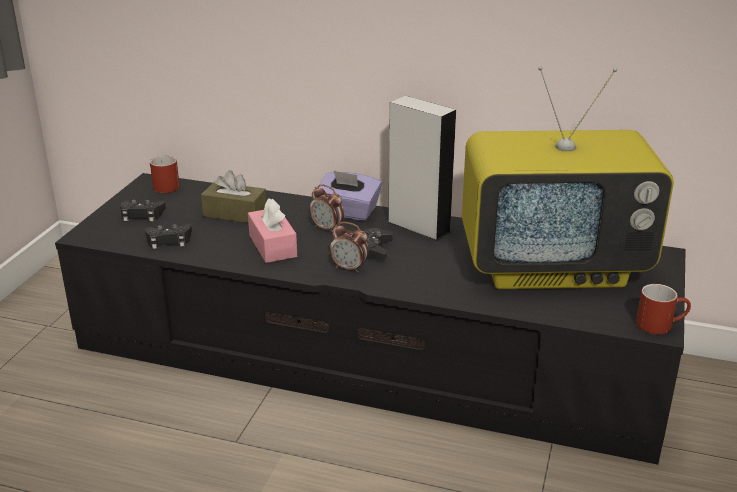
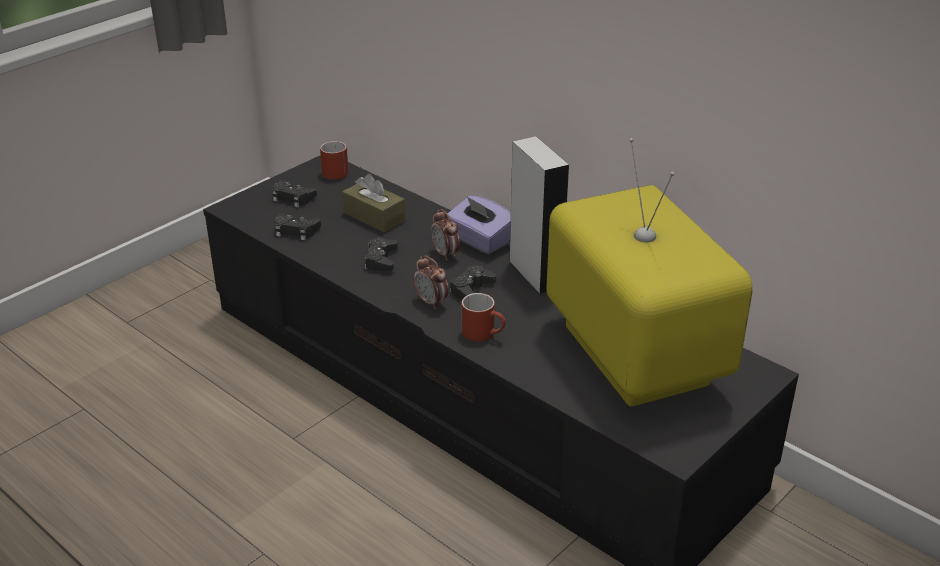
camera: 25 degrees right, 5 degrees up
(272, 246) = (381, 260): pink tissue box -> black game controller
(553, 267) = (632, 355): television -> television turned 135 degrees counterclockwise
(660, 324) = (684, 449): red mug -> red mug (484, 333)

